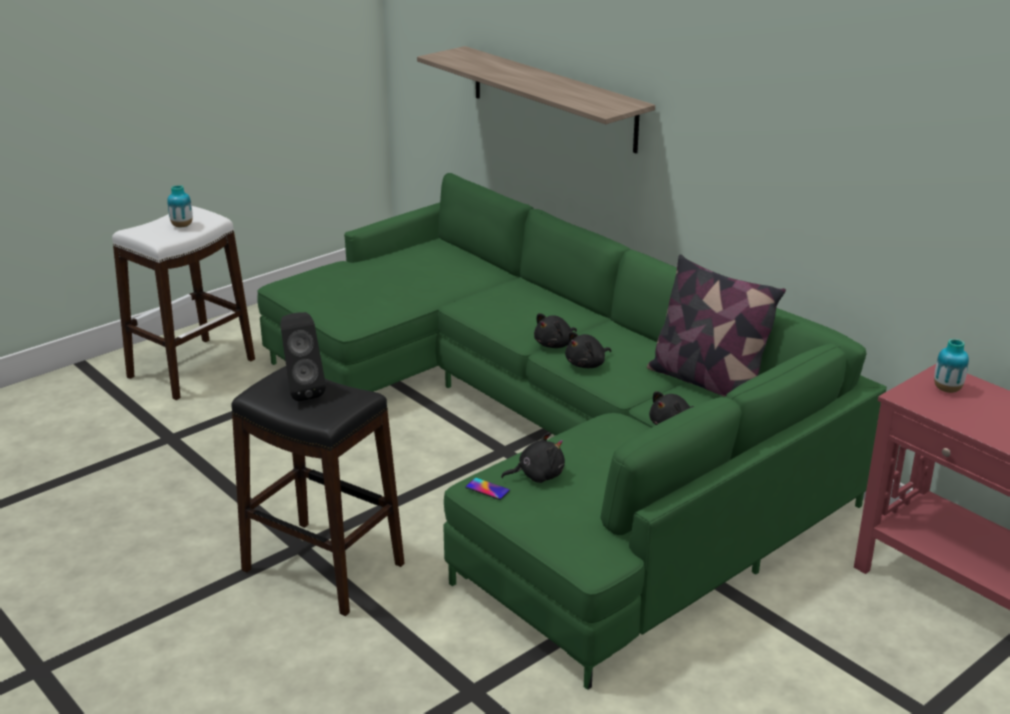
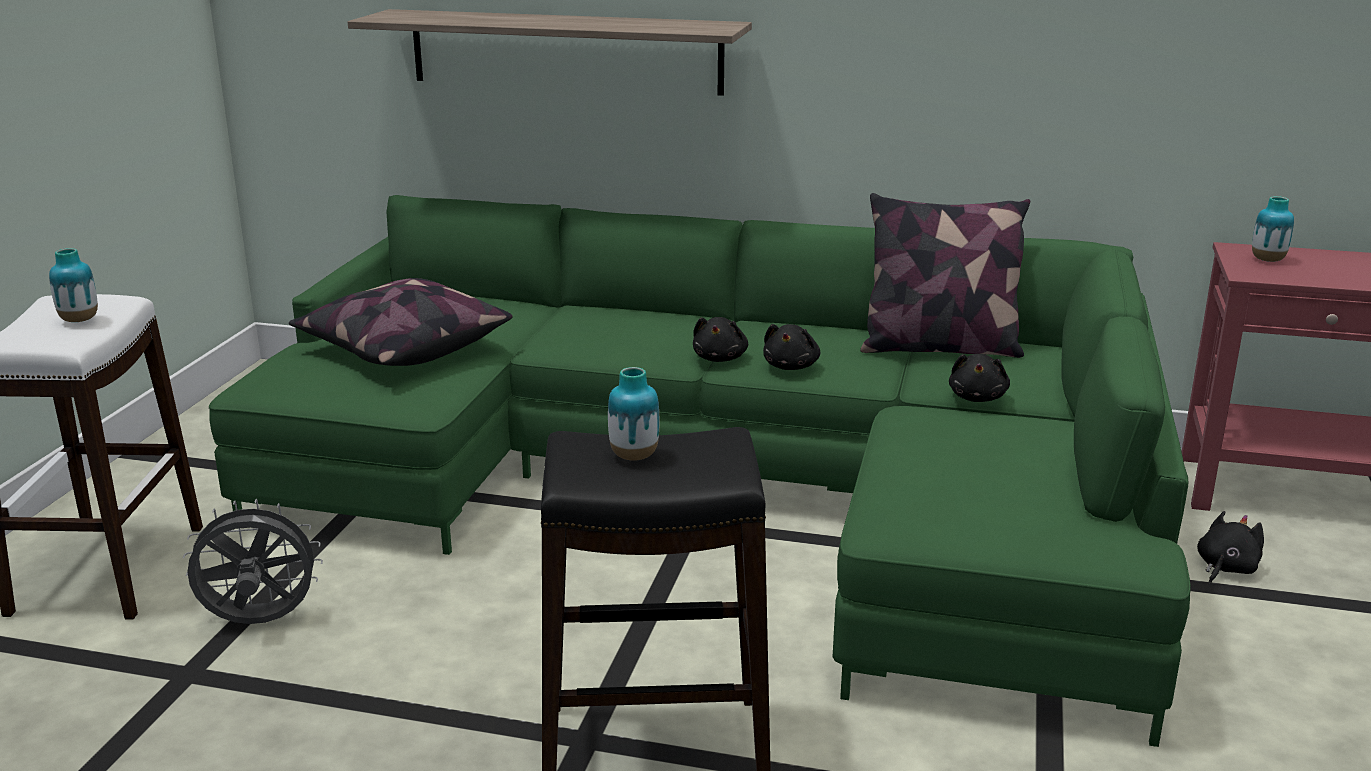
camera: 35 degrees left, 5 degrees down
(225, 424) = (259, 623): none -> grey fan
(302, 391) = (634, 456): black speaker -> vase
(384, 282) = (402, 349): none -> pillow
(487, 489) = (906, 527): phone -> none
(537, 475) = (934, 492): black plush toy -> black plush toy (1225, 568)

